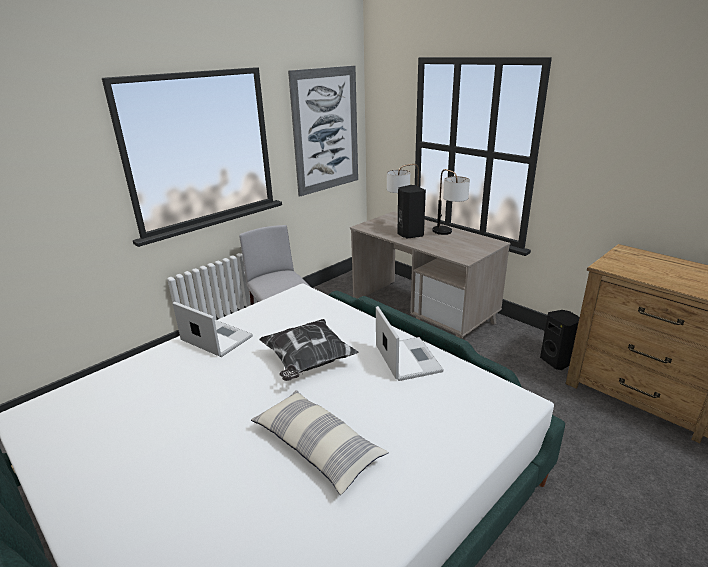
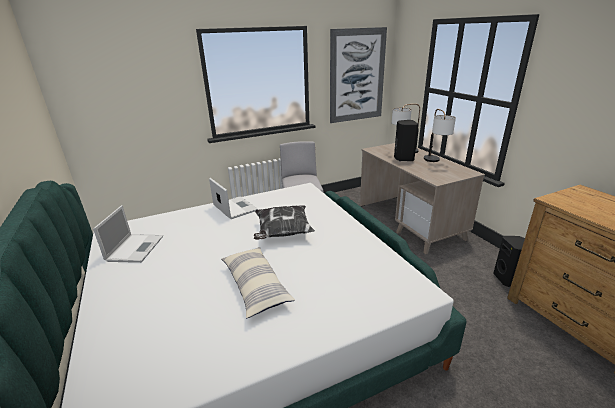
camera: 20 degrees right, 0 degrees up
(407, 358) = (353, 243): laptop -> laptop (135, 248)

